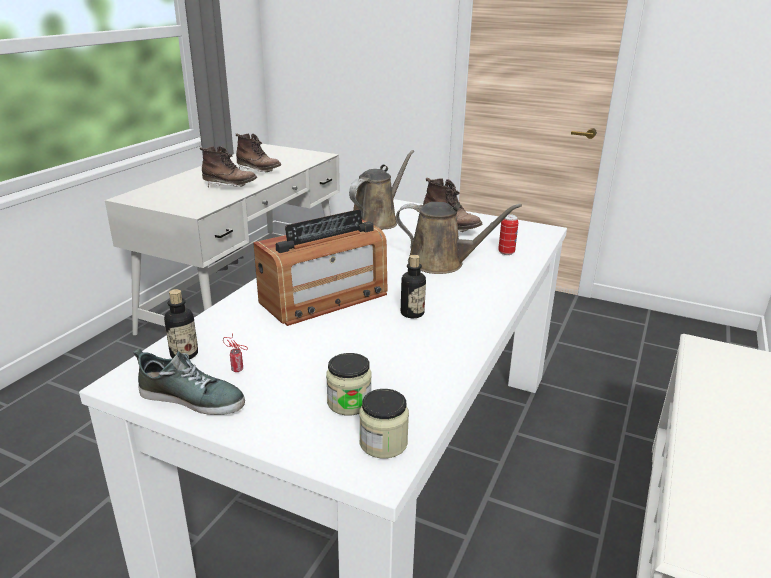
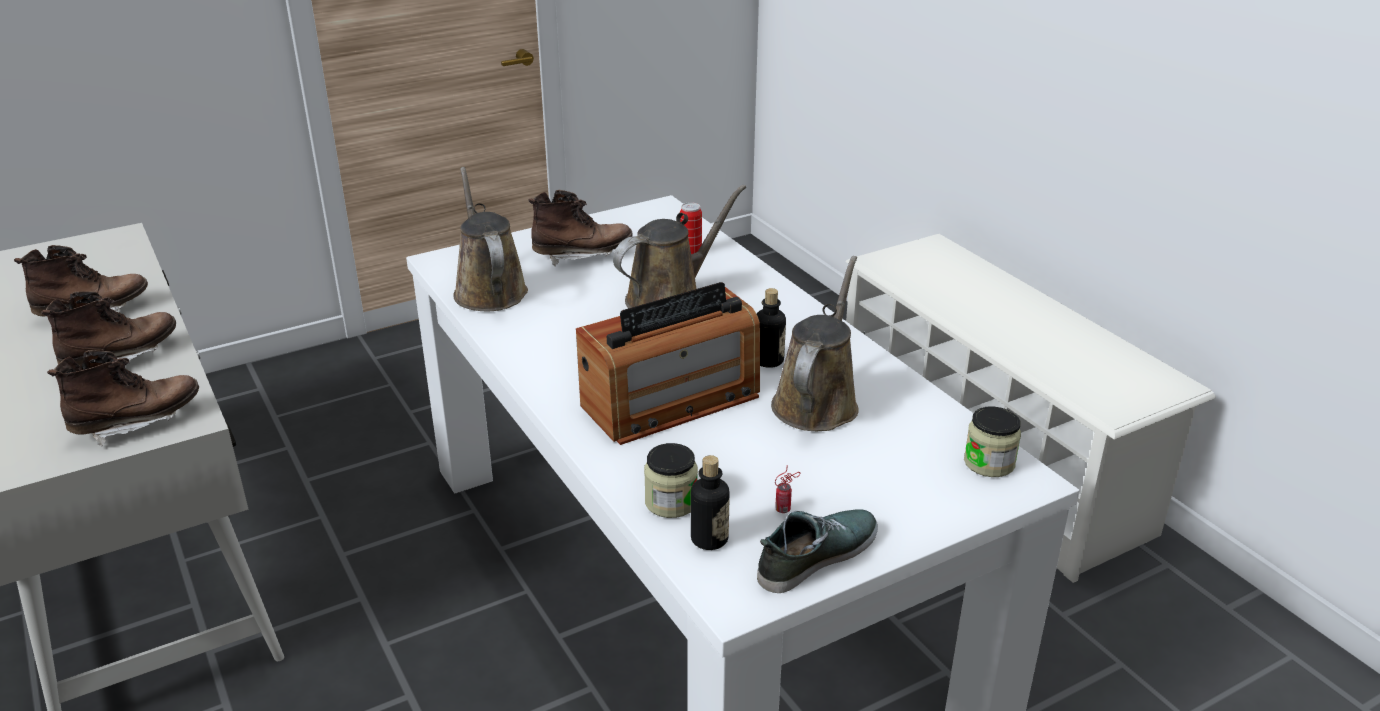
camera: 55 degrees left, 5 degrees up
(184, 204) = (137, 423): none -> brown boot
(324, 298) = (671, 401): radio -> radio turned 60 degrees clockwise
(349, 402) = (909, 459): jar -> jar (671, 502)
(383, 344) = (817, 401): none -> brown watering can

